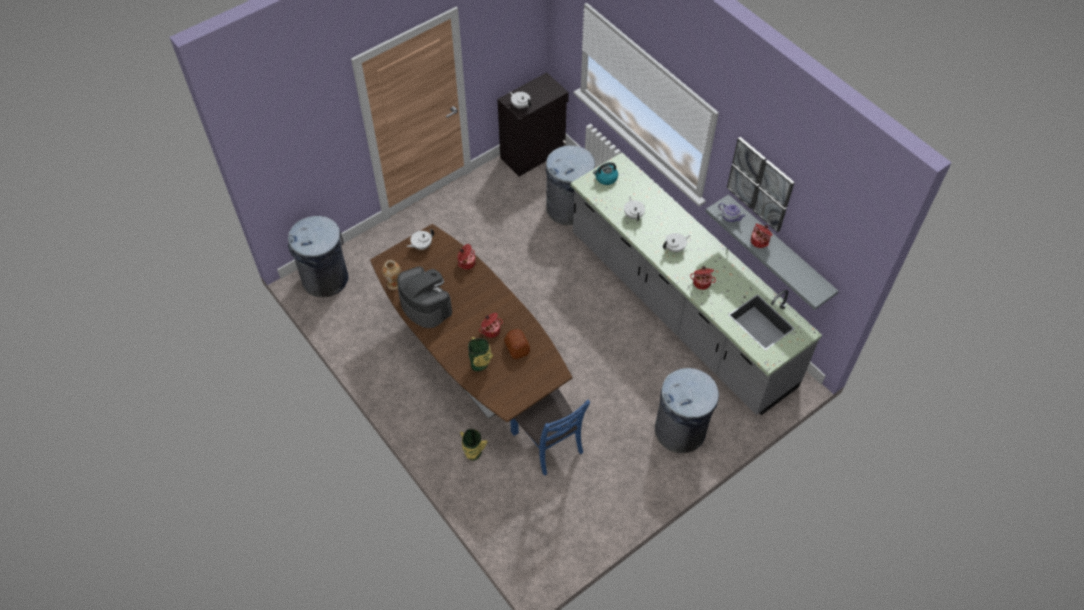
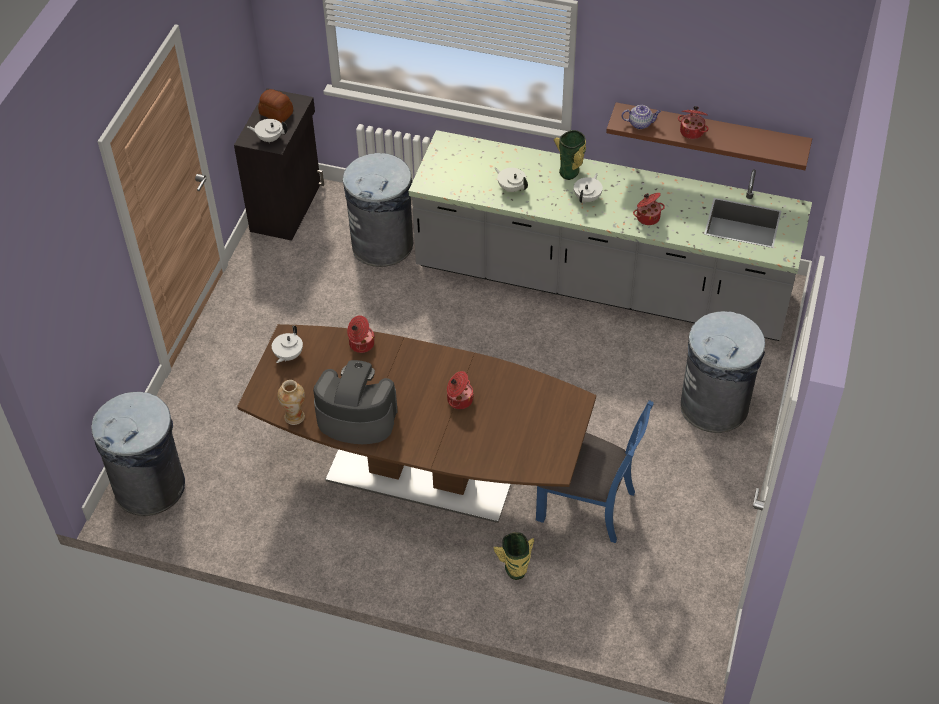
camera: 35 degrees left, 5 degrees down
(480, 365) = (483, 443): vase -> vase (570, 171)
(517, 348) = (507, 401): bread -> bread (276, 114)
(606, 178) = (444, 166): kettle -> none
(760, 184) = (664, 62): picture -> none
(779, 249) = (710, 133): grey shelf -> brown shelf

